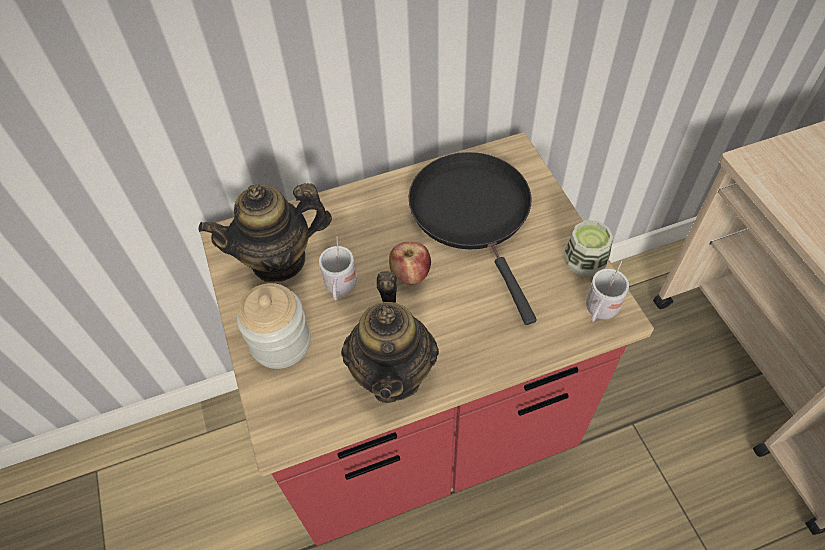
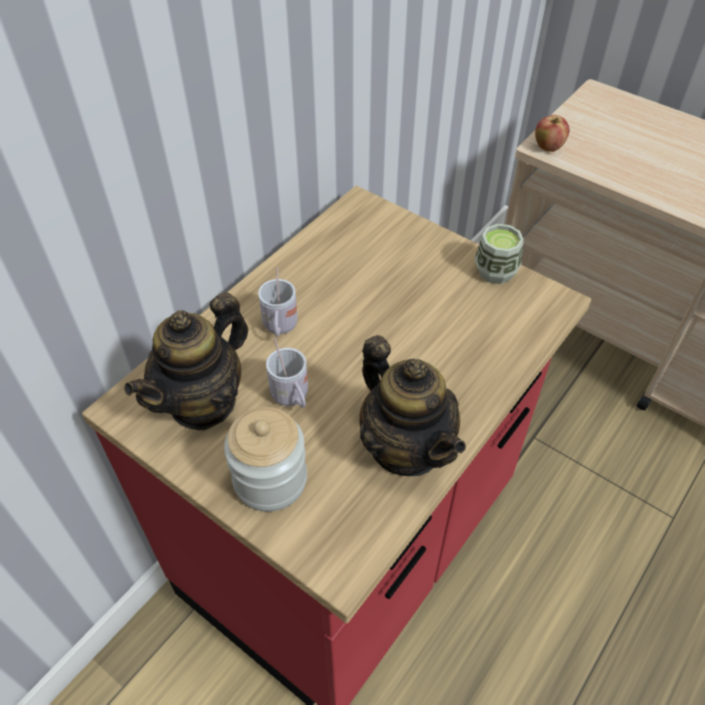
camera: 35 degrees left, 5 degrees down
(411, 275) = (352, 353): apple -> apple (548, 147)
(473, 213) = (367, 272): black frying pan -> none
(599, 312) = (540, 305): white mug -> white mug (280, 328)

